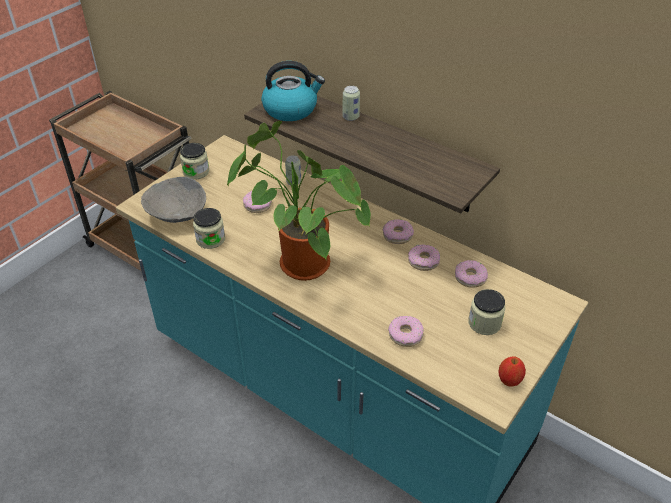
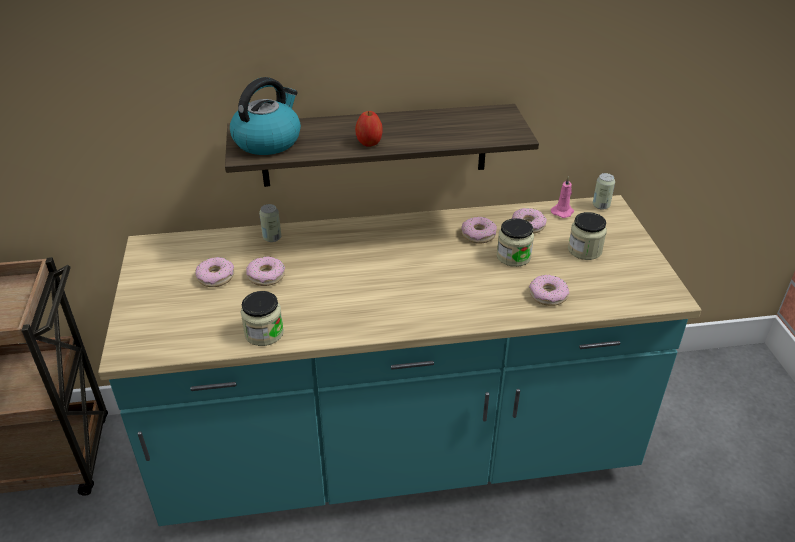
camera: 45 degrees left, 5 degrees down
(177, 214) = (190, 334): grey bowl -> none
(196, 172) = (150, 284): jar -> jar (513, 256)
(298, 265) = (383, 300): potted plant -> none
(350, 117) = (336, 122): can -> can (601, 205)
(397, 235) = (429, 228): donut -> donut (216, 277)
(509, 380) = (656, 276): apple -> apple (369, 143)
(515, 284) = (562, 211): none -> pink candle

